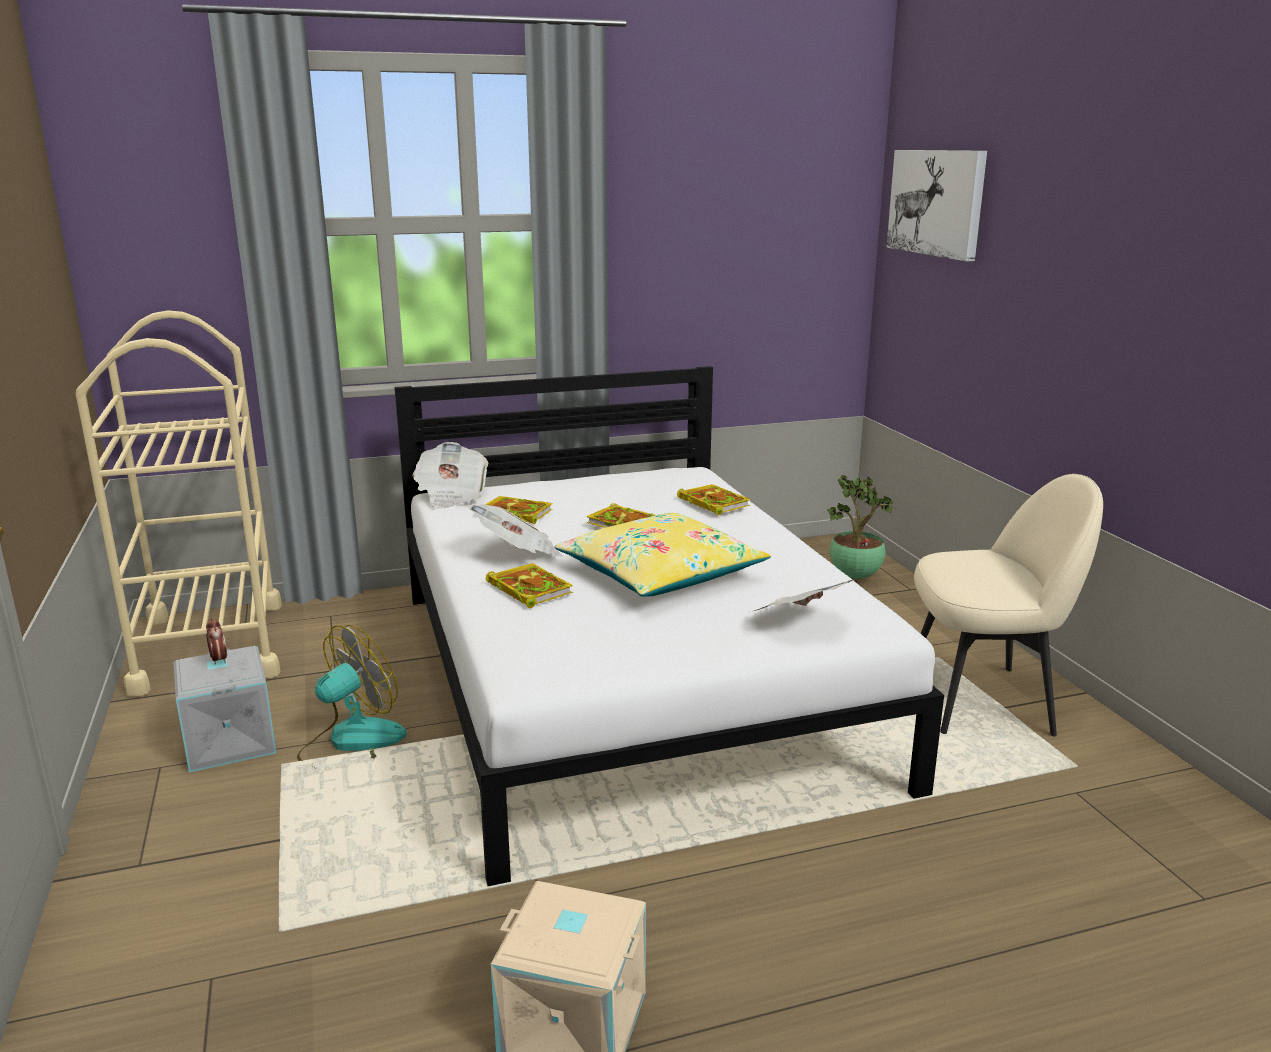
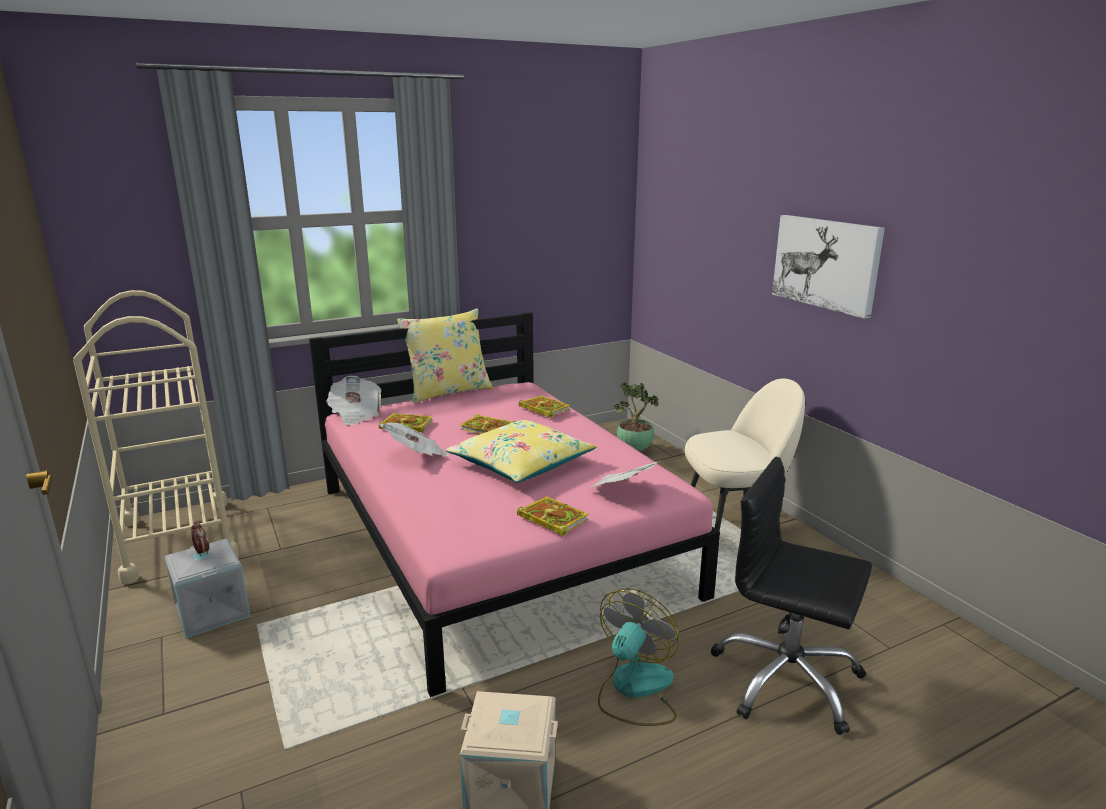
camera: 10 degrees left, 0 degrees up
(351, 744) = (306, 603): fan -> fan (634, 690)
(528, 589) = (431, 482): book -> book (551, 518)
(584, 473) = (448, 391): none -> yellow pillow
(627, 682) = (496, 538): white bed -> pink bed
(937, 202) = (677, 197): picture -> picture (826, 263)
(1023, 926) = (786, 679): none -> black office chair

